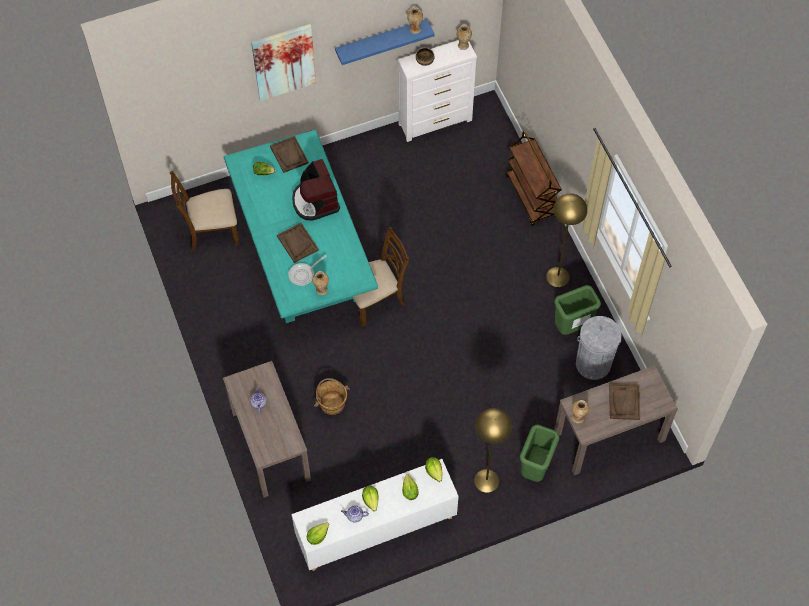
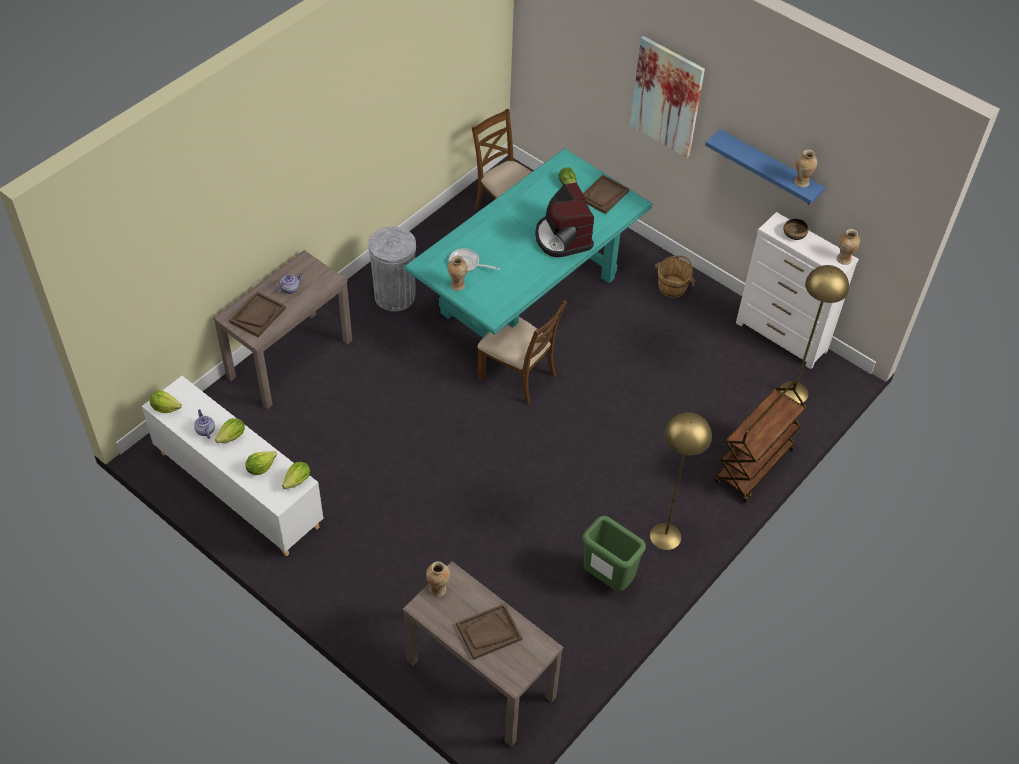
camera: 60 degrees right, 10 degrees down
(297, 243) = (501, 244): brown tray -> brown tray (258, 315)
(315, 201) = (562, 238): coffee machine -> coffee machine turned 60 degrees counterclockwise
(332, 403) = (369, 389): brown bucket -> brown bucket (672, 287)
(486, 480) = (351, 571): yellow floor lamp -> yellow floor lamp (793, 392)
(535, 468) = (394, 616): green trash can -> none
(593, 363) = (571, 621): grey trash can -> grey trash can (395, 296)

